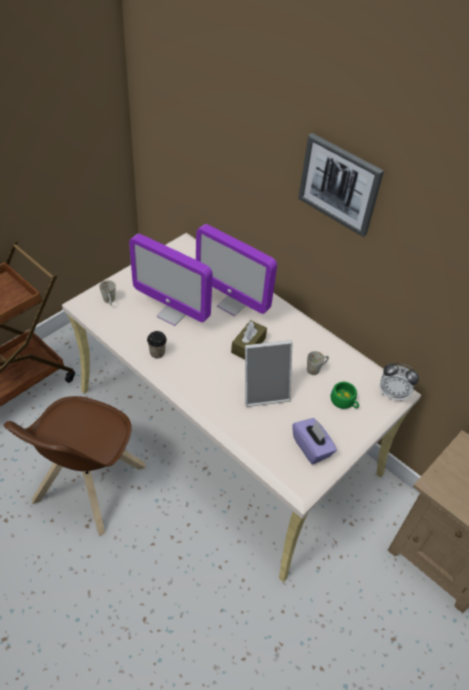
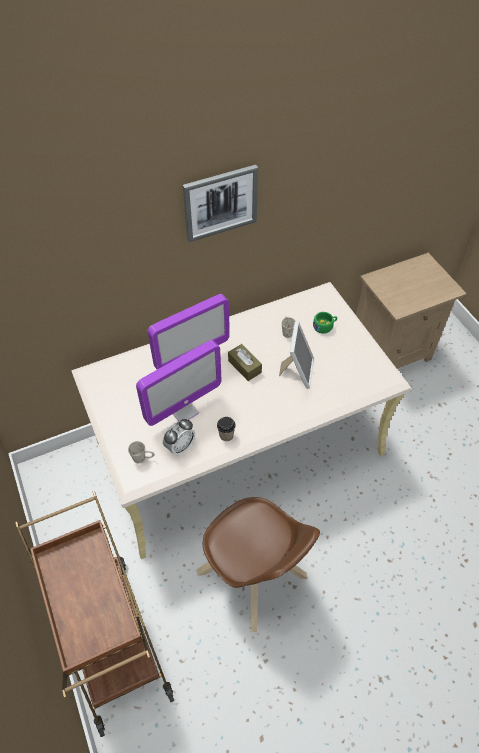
camera: 65 degrees left, 5 degrees up
(311, 447) = (360, 361): purple tissue box -> none
(393, 394) = (327, 296): alarm clock -> alarm clock (180, 447)

